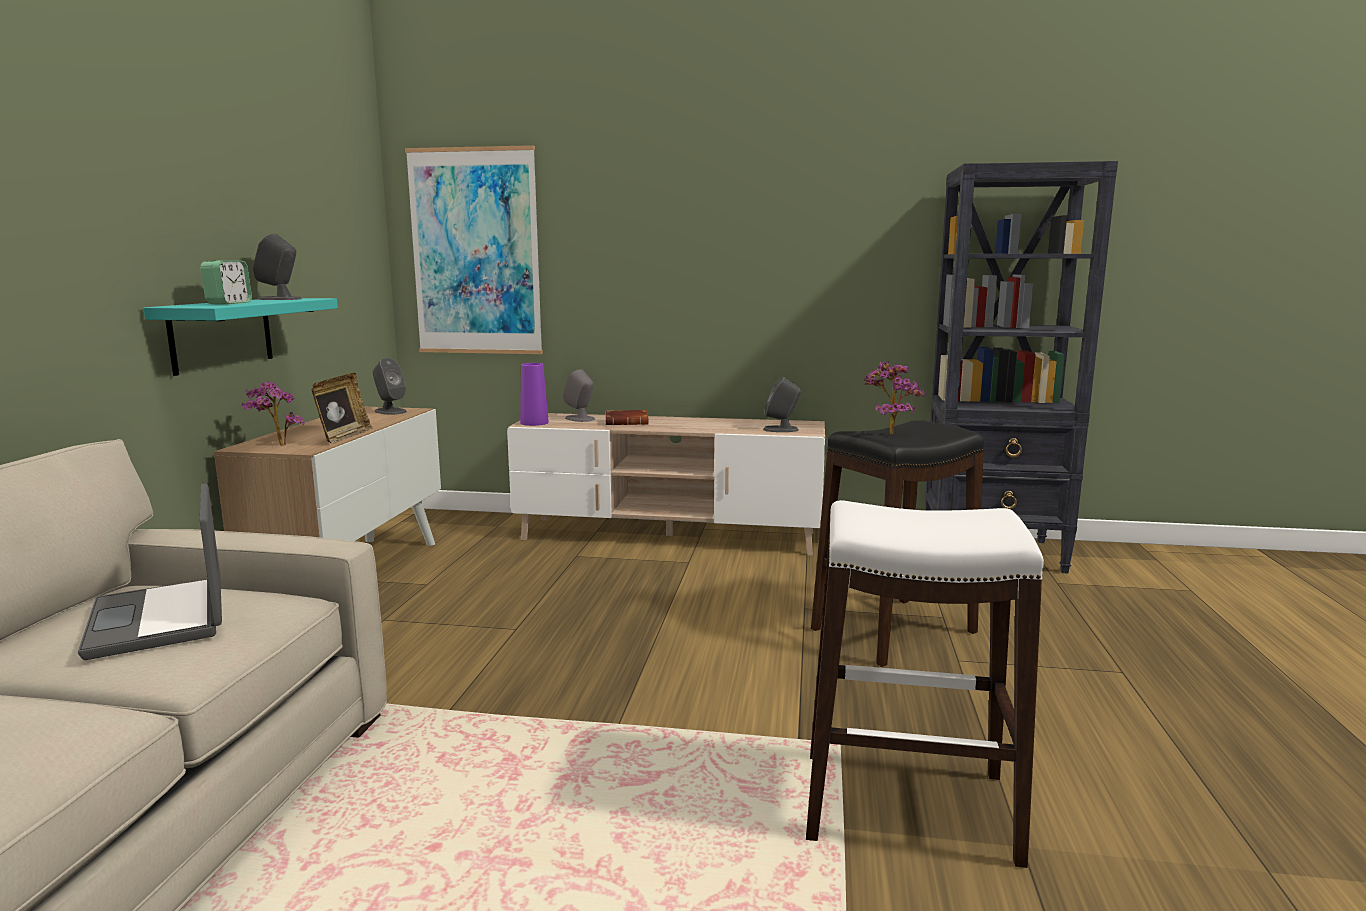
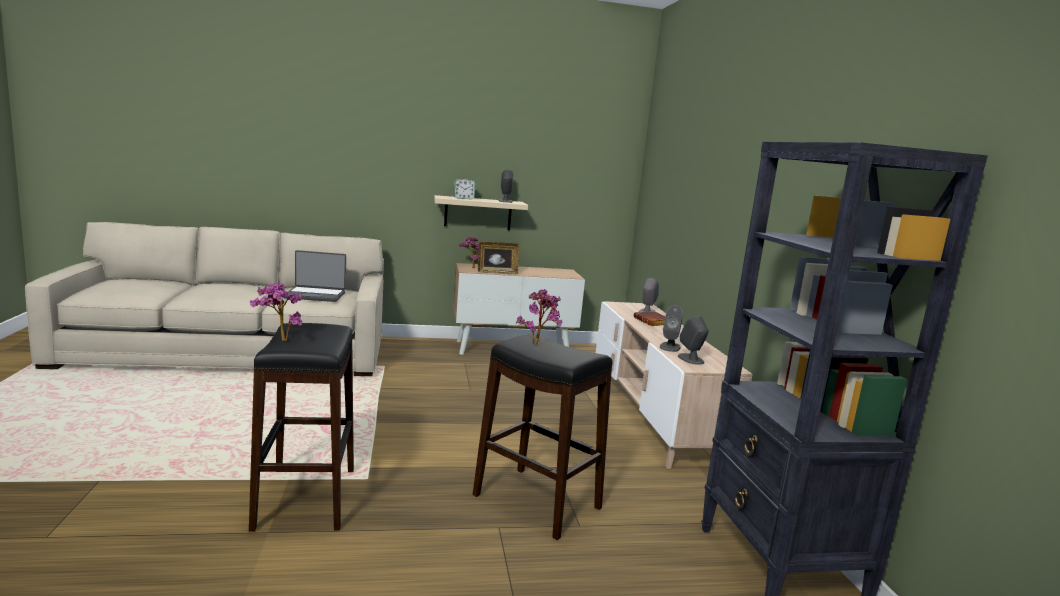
camera: 70 degrees right, 0 degrees up
(162, 619) = (315, 295): laptop -> laptop turned 135 degrees counterclockwise
(222, 334) = (478, 213): turquoise shelf -> beige shelf
(390, 411) = (565, 274): grey speaker -> grey speaker (670, 347)
(476, 252) = (658, 192): picture -> none
(534, 423) = (620, 304): purple vase -> none
(908, 806) = (306, 498): white stool -> black stool
(954, 536) = (279, 340): none -> potted plant

